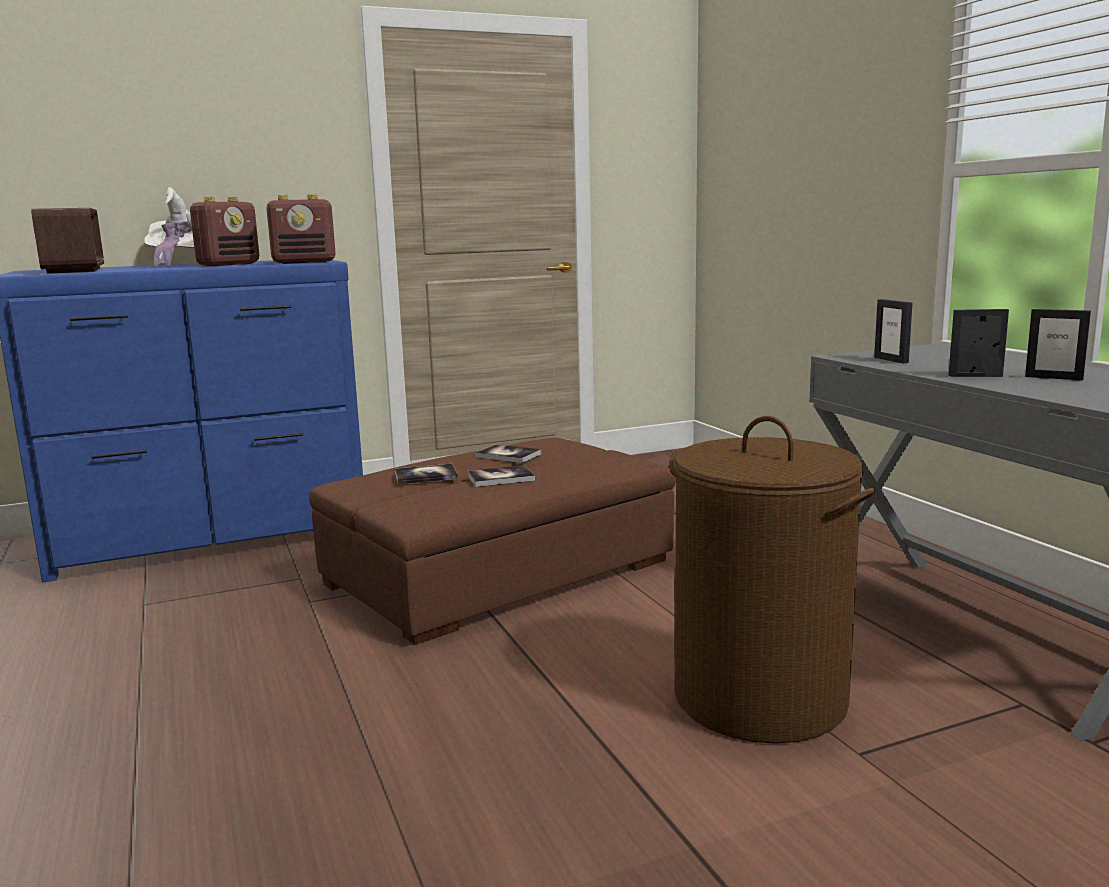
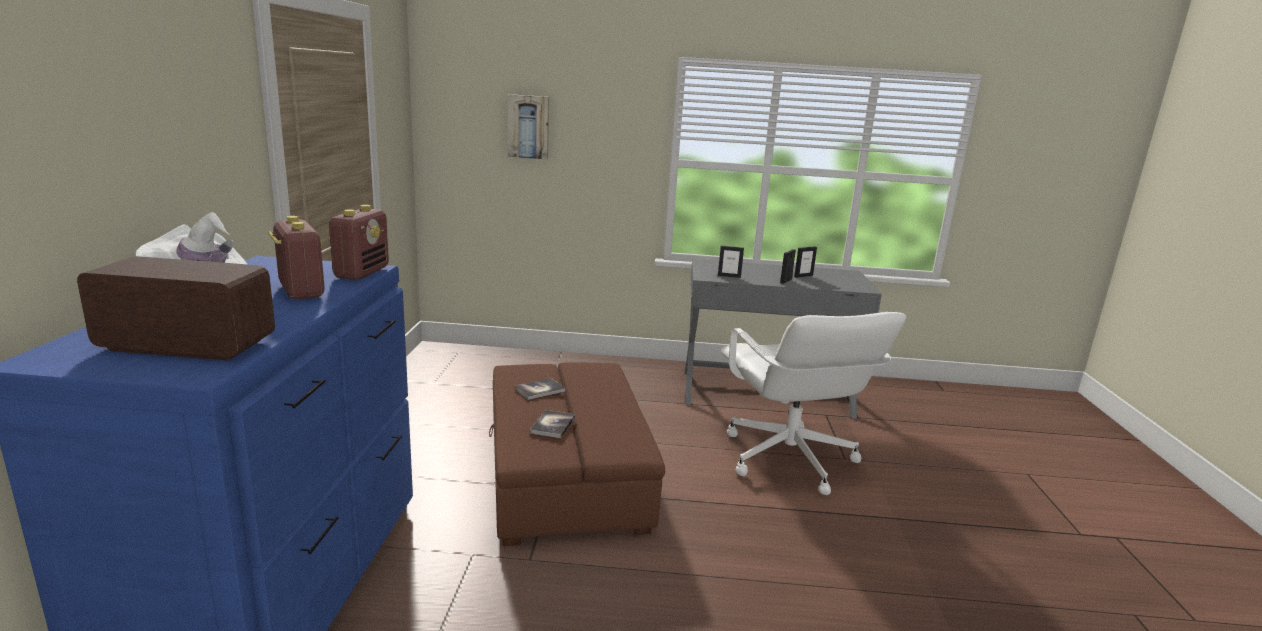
camera: 65 degrees left, 5 degrees up
(500, 478) = (592, 406): book -> none
(759, 698) = (788, 459): brown laundry basket -> white office chair
(786, 144) = (528, 126): none -> picture

